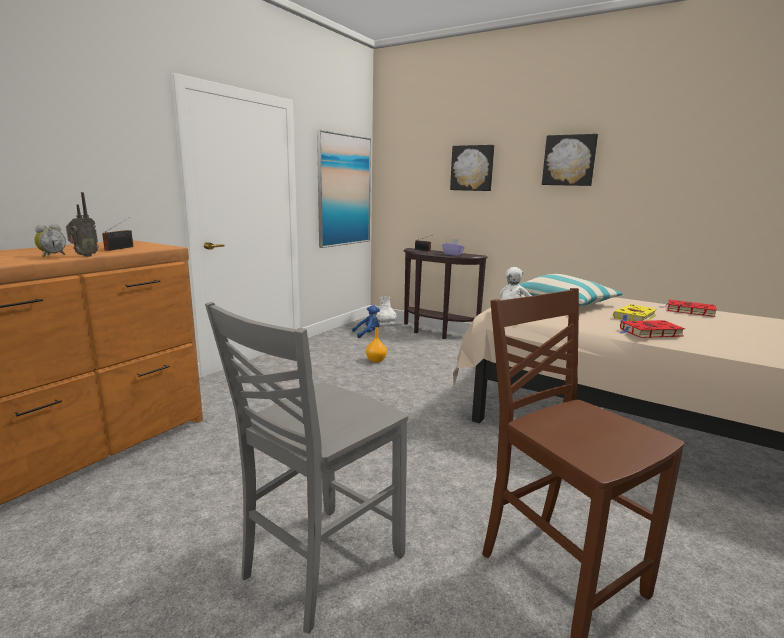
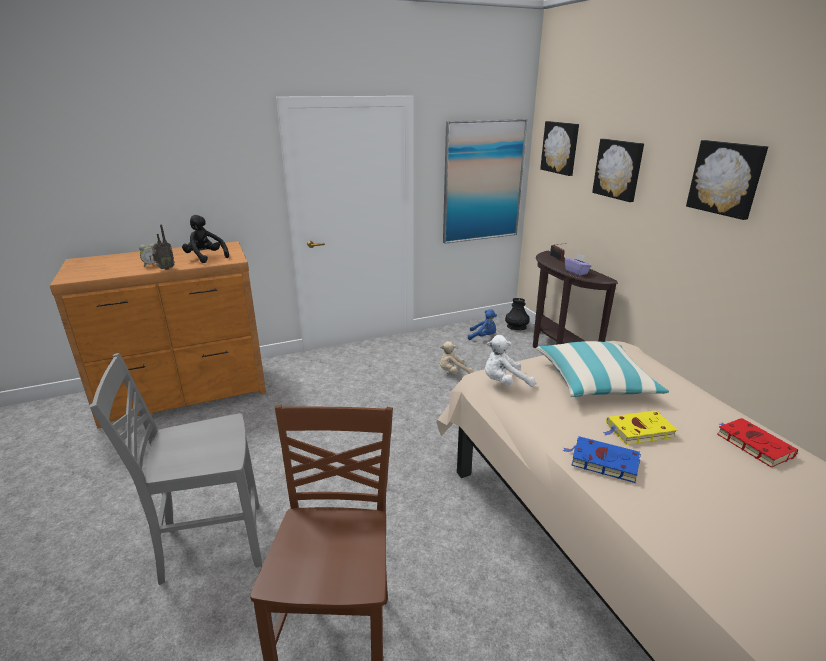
camera: 35 degrees right, 10 degrees up
(121, 248) = (205, 257): radio -> black plush toy
(375, 360) = (453, 372): orange vase -> beige plush toy
(385, 323) = (516, 327): white vase -> black vase
(408, 159) = (560, 147): none -> picture
(649, 332) = (602, 462): red book -> blue book

